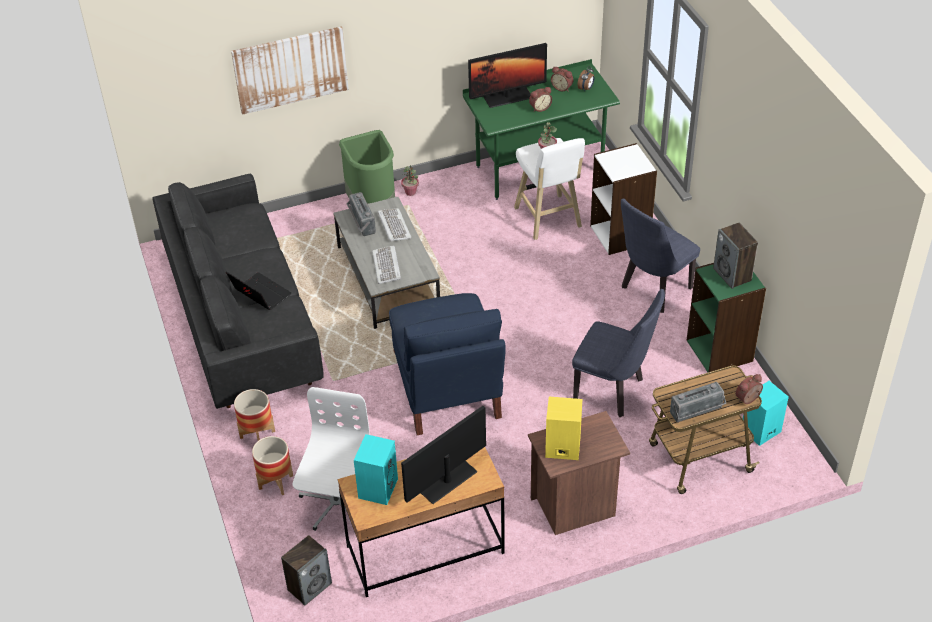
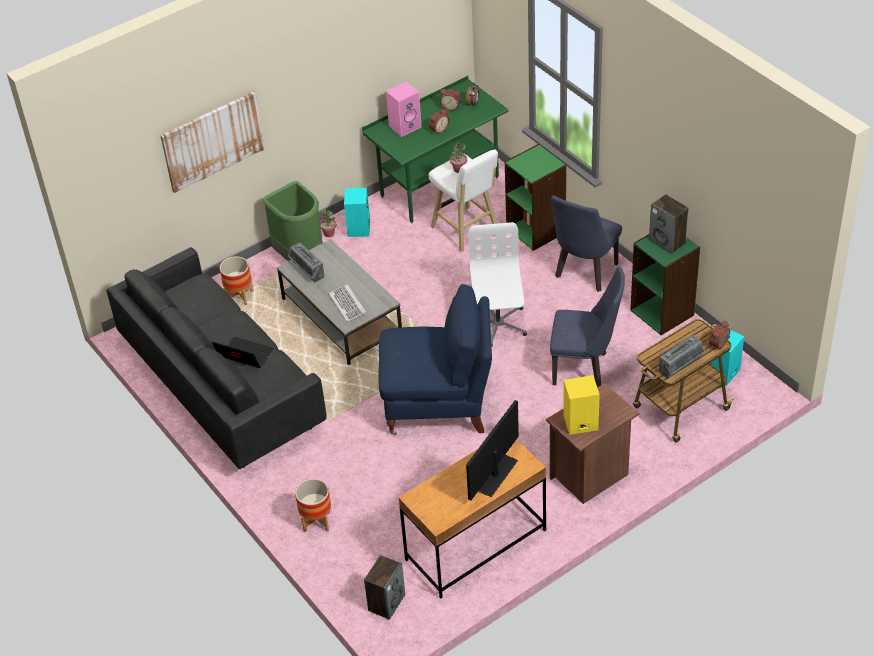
camera: 15 degrees left, 0 degrees up
(257, 434) = (281, 484): planter -> planter (239, 296)
(336, 503) = (379, 526): white office chair -> white office chair (497, 324)
(377, 487) = (437, 495): turquoise speaker -> turquoise speaker (358, 228)
(393, 226) = (338, 267): keyboard -> none
(447, 391) = (438, 404): blue armchair -> blue armchair turned 60 degrees counterclockwise
(507, 97) = (405, 126): monitor -> pink speaker
(620, 234) = (536, 230): white bookcase -> green bookcase

